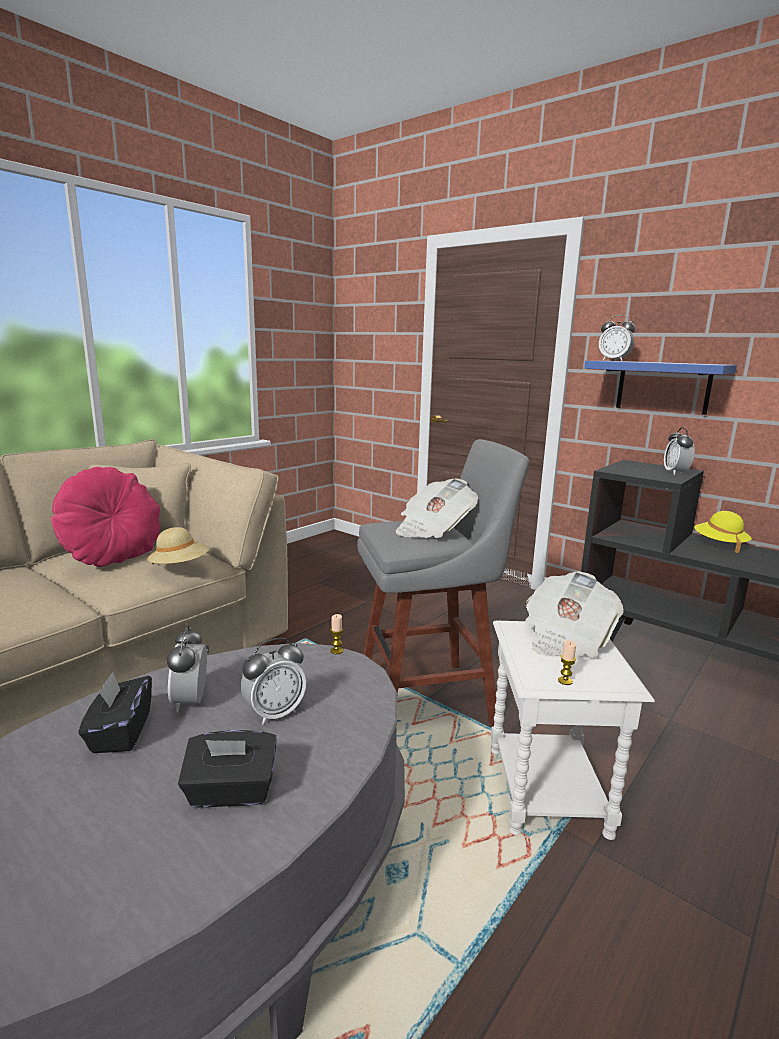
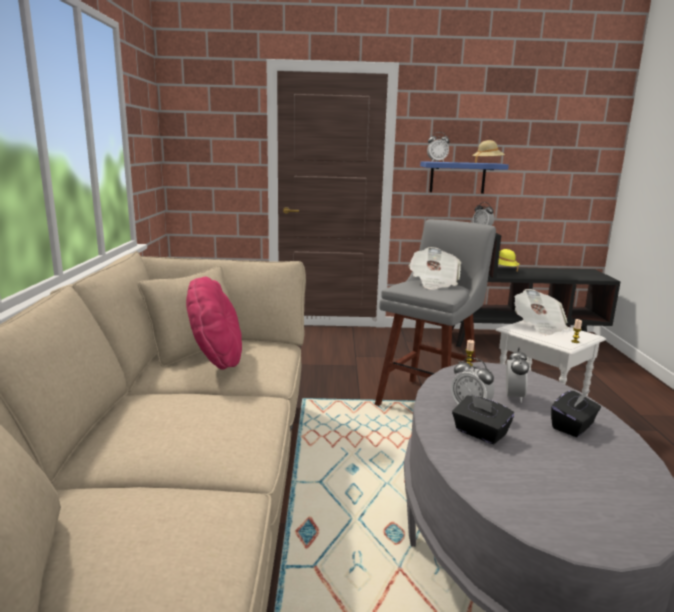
camera: 40 degrees left, 0 degrees up
(180, 567) = (281, 352): beige hat -> beige hat (487, 163)

